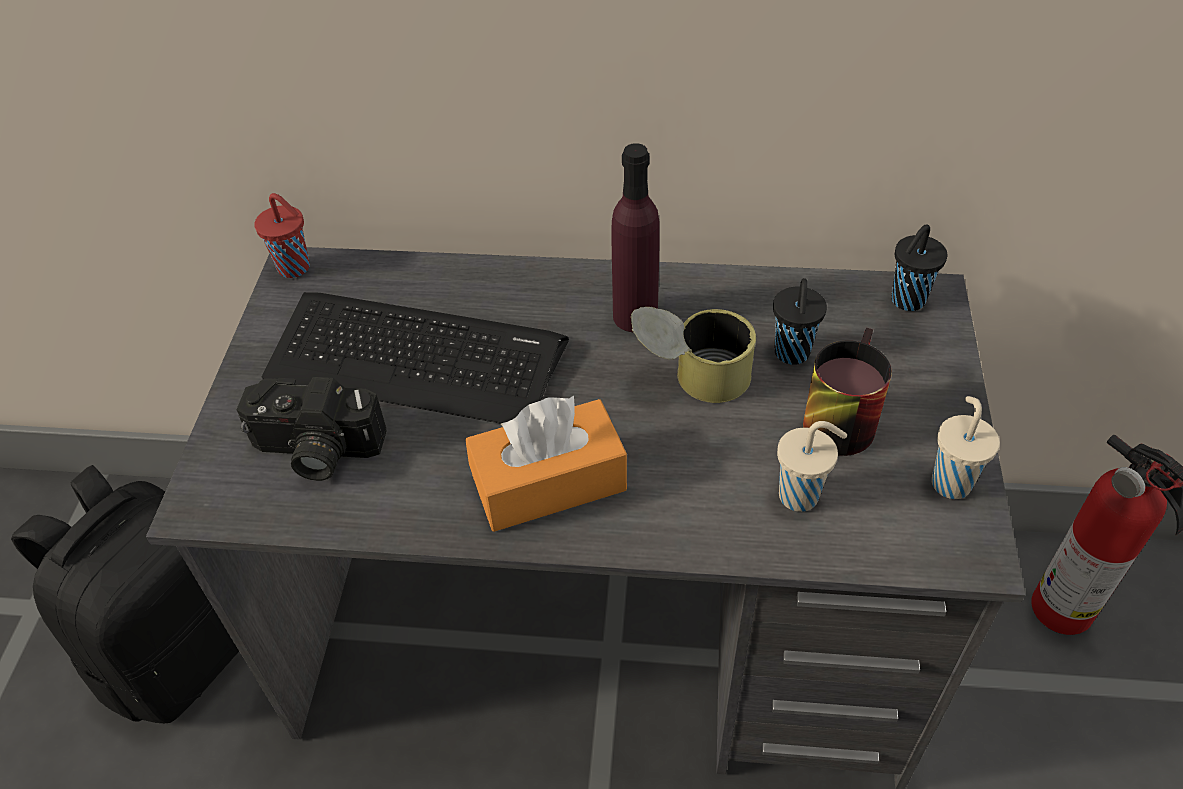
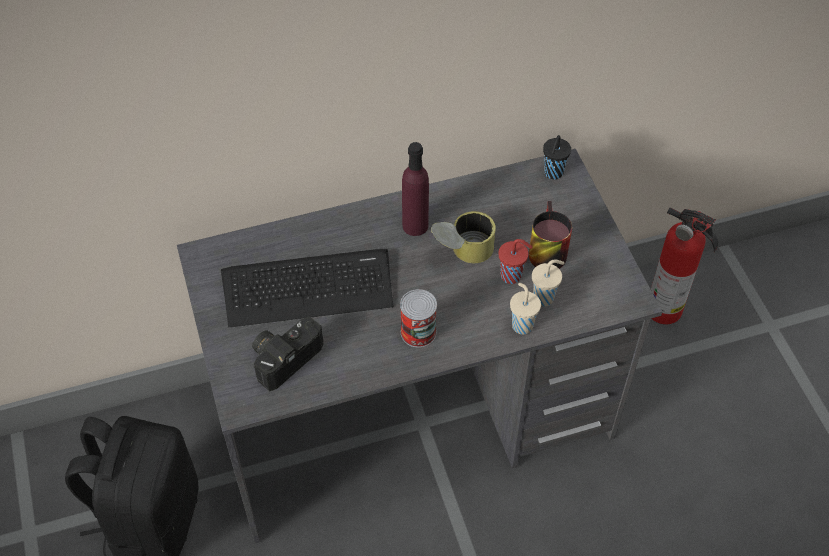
camera: 25 degrees left, 5 degrees up
(296, 268) = (201, 255): red cup -> red cup (512, 276)
(315, 451) = (284, 356): camera -> camera turned 150 degrees clockwise
(549, 483) = (418, 332): orange tissue box -> can
(792, 354) = (507, 222): black cup -> none
(950, 481) = (610, 267): beige cup -> beige cup (521, 325)

